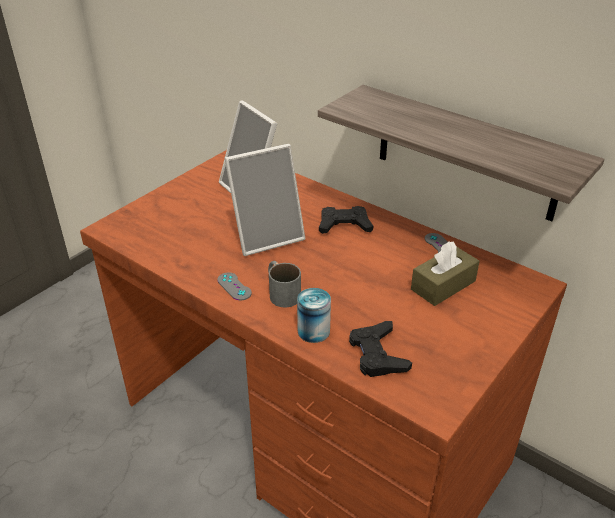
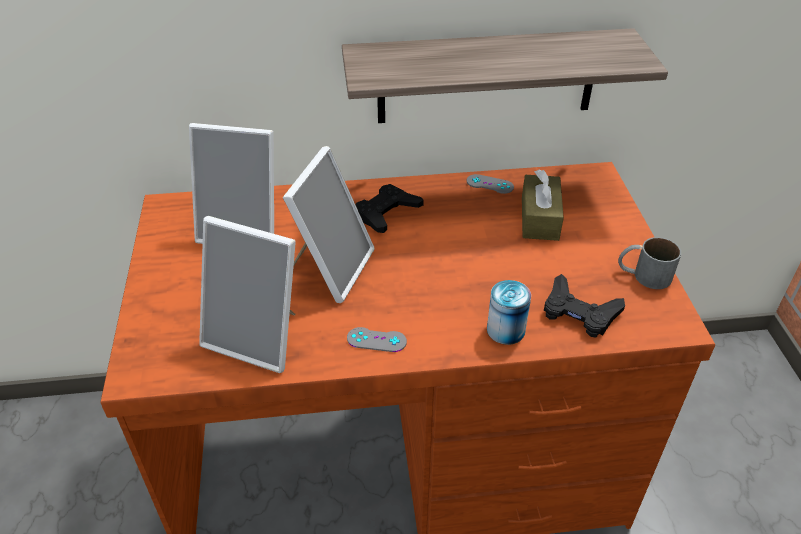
camera: 45 degrees left, 5 degrees up
(181, 246) = (258, 337): none -> picture frame
(281, 292) = (426, 314): grey mug -> grey mug (643, 275)

